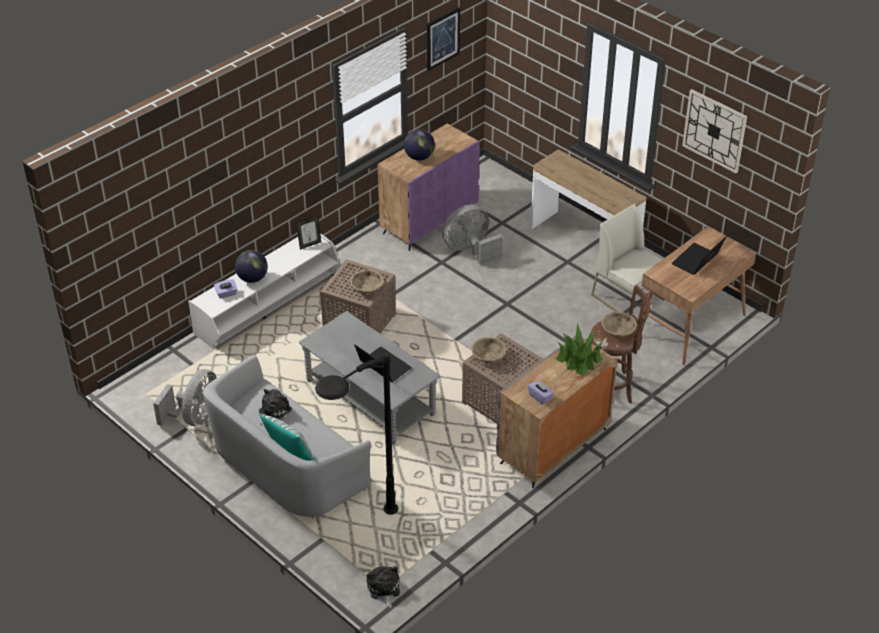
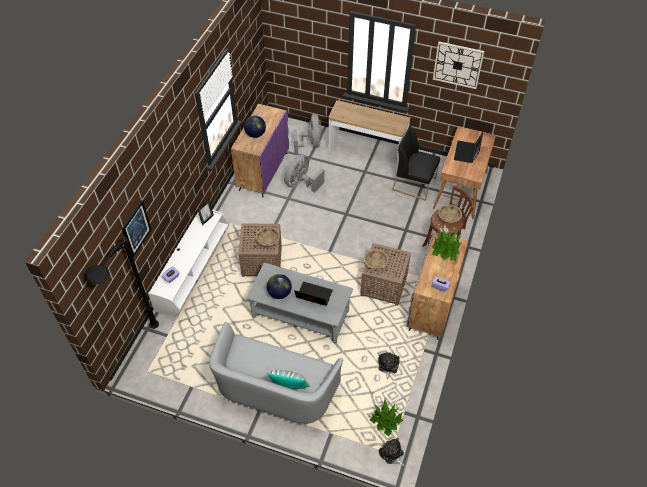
camera: 25 degrees left, 10 degrees up
(195, 417) = (192, 375): grey fan -> grey fan (311, 144)
(252, 278) = (183, 259): globe -> globe (279, 293)
(273, 412) = (258, 358): plush toy -> plush toy (387, 366)
(357, 535) = (351, 420): black floor lamp -> black floor lamp (139, 349)
(401, 551) = (385, 420): none -> potted plant
(442, 38) = (245, 47): picture -> picture (136, 228)
(628, 297) = (414, 184): white chair -> black chair

